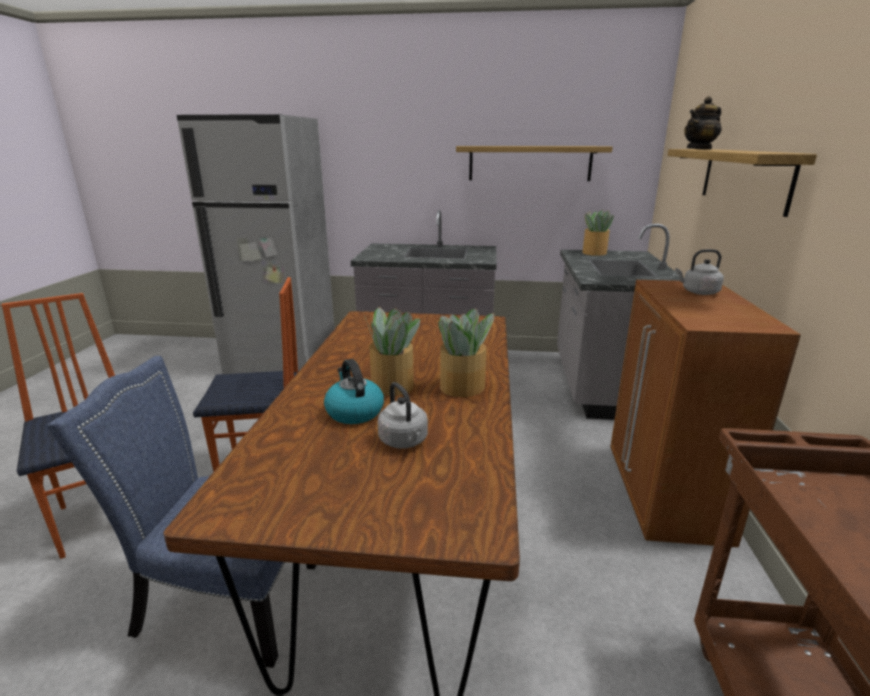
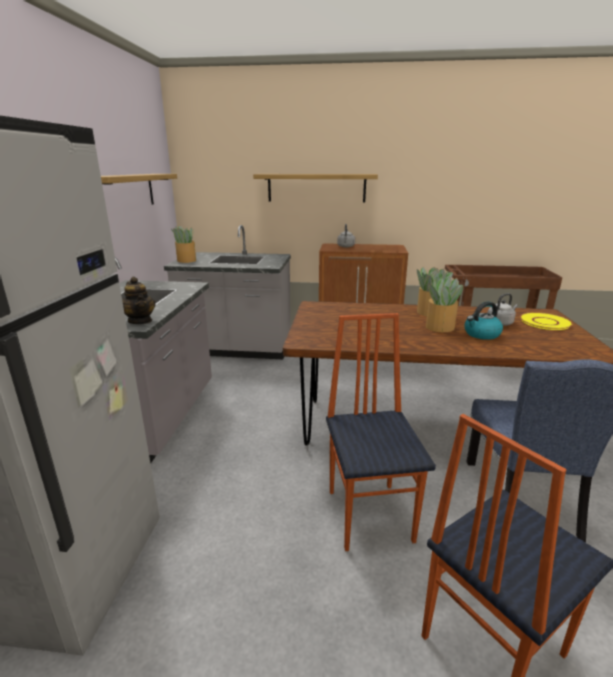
camera: 90 degrees left, 0 degrees up
(406, 502) = (545, 322): none -> yellow plate
(699, 149) = (280, 173): teapot -> teapot (140, 321)

